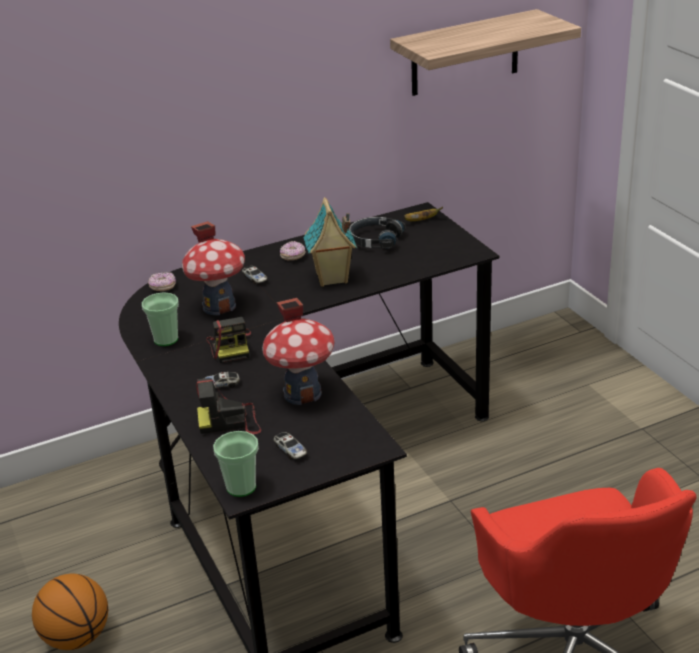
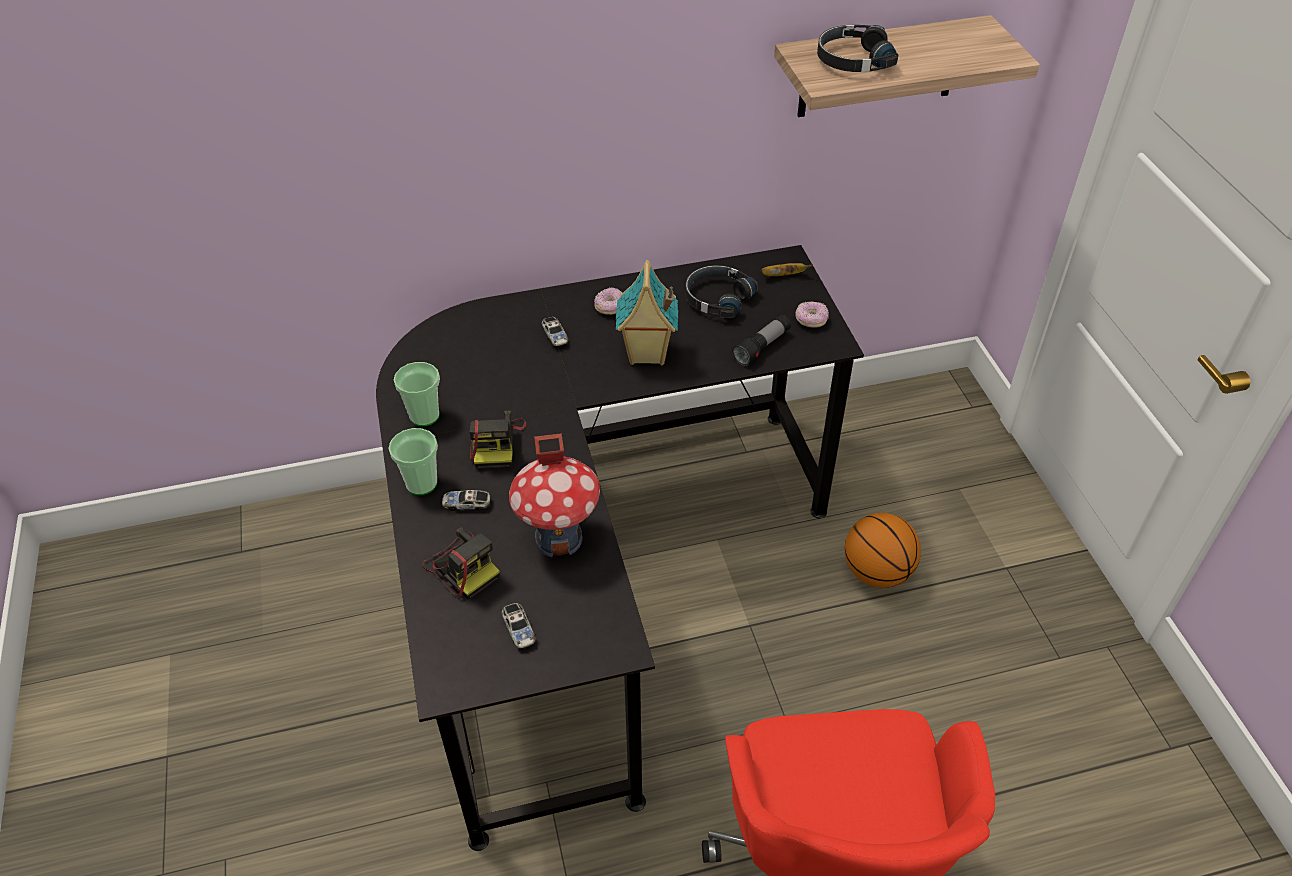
camera: 10 degrees right, 15 degrees up
(77, 637) = (295, 722): basketball -> basketball (877, 572)
(163, 287) = (444, 329): donut -> donut (811, 320)
(219, 306) = (501, 373): toy house -> none
(230, 421) = (462, 566): camera -> camera turned 135 degrees counterclockwise
(241, 487) = (445, 676): cup -> cup (421, 483)
(420, 262) = (762, 347): none -> flashlight
(450, 39) = (853, 60): none -> black headphones

